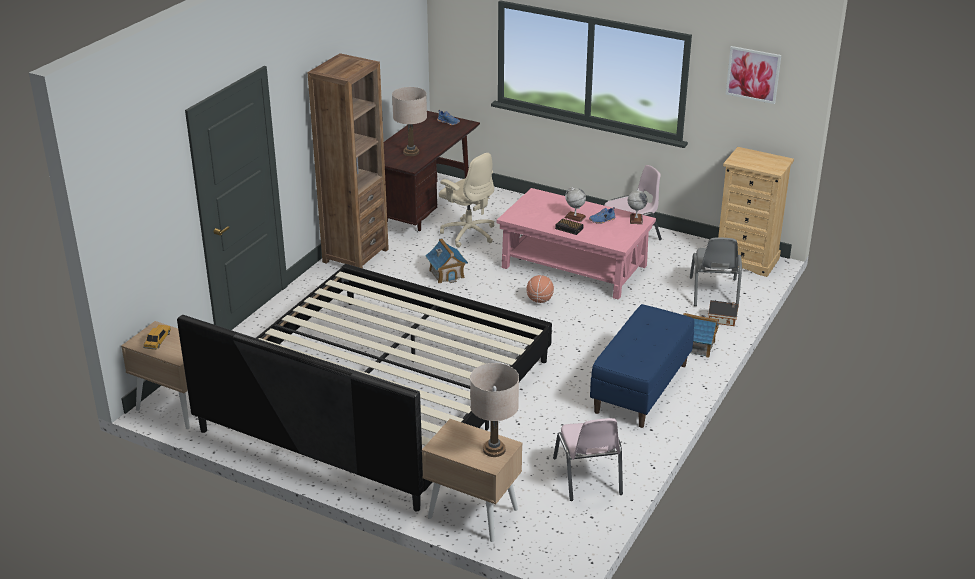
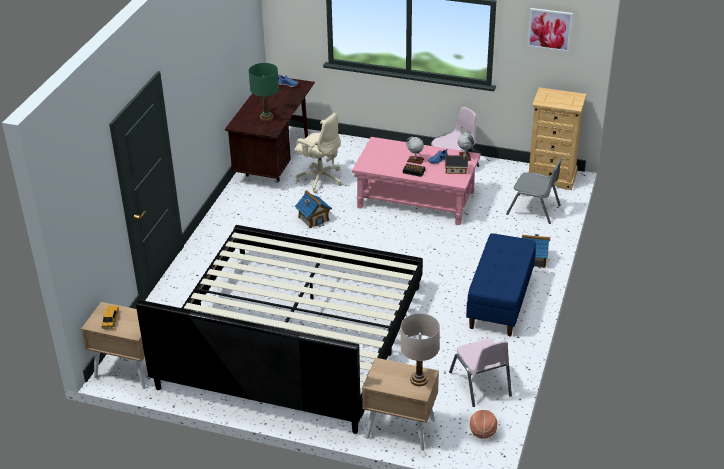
camera: 10 degrees left, 5 degrees up
(355, 255) = (232, 211): brown bookcase -> none
(411, 152) = (266, 117): beige table lamp -> green table lamp
(539, 300) = (397, 234): basketball -> basketball (482, 433)
(714, 293) = (533, 209): grey chair -> grey chair turned 60 degrees counterclockwise
(723, 320) = (547, 233): toy house -> toy house (457, 170)

